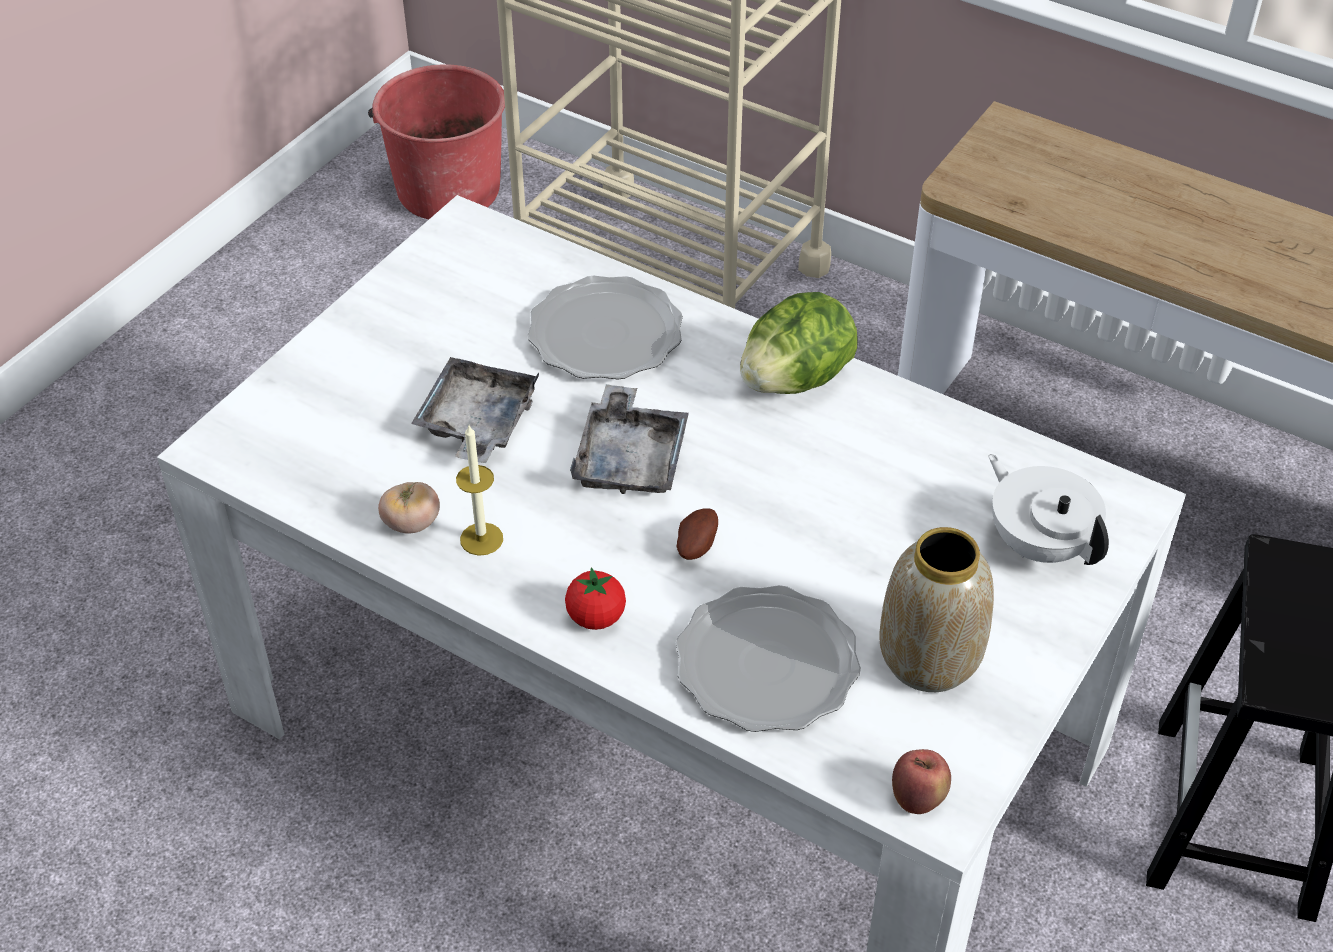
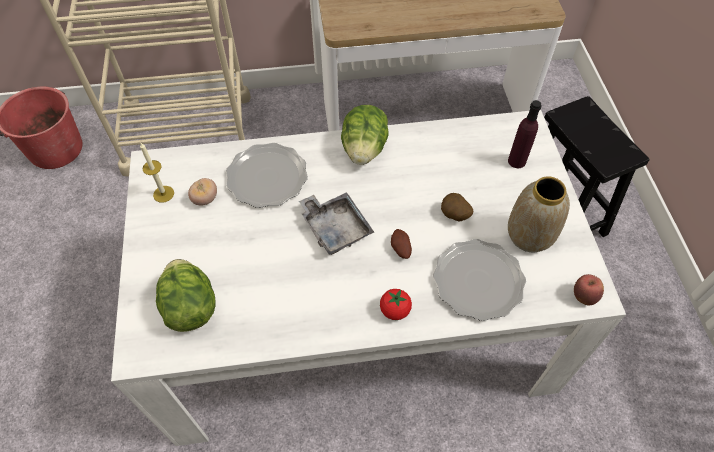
camera: 40 degrees left, 10 degrees up
(332, 434) = (190, 307): none -> lettuce
(411, 524) = (273, 325): tomato -> tomato (205, 199)
(477, 423) = (253, 256): grey tray -> none
(481, 539) = (311, 309): candle -> candle (163, 194)
(834, 555) = (454, 216): none -> potato
(1039, 543) = (516, 161): white teapot -> purple bottle

